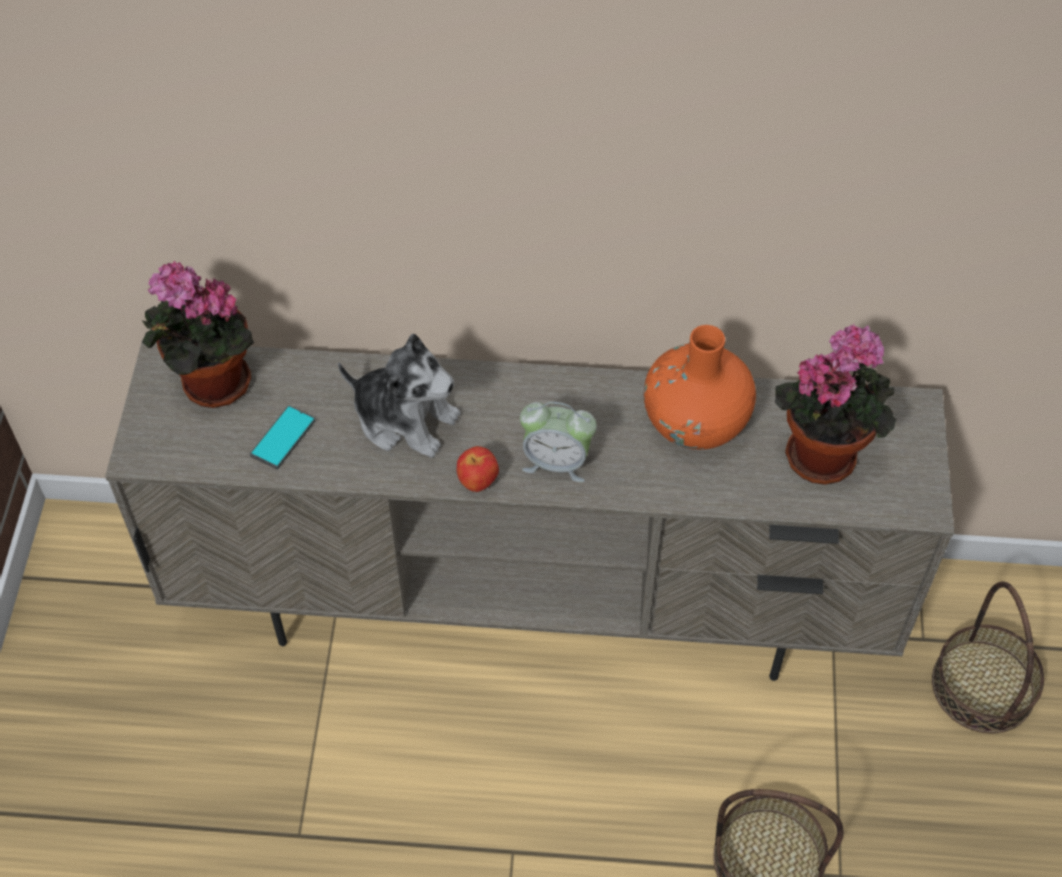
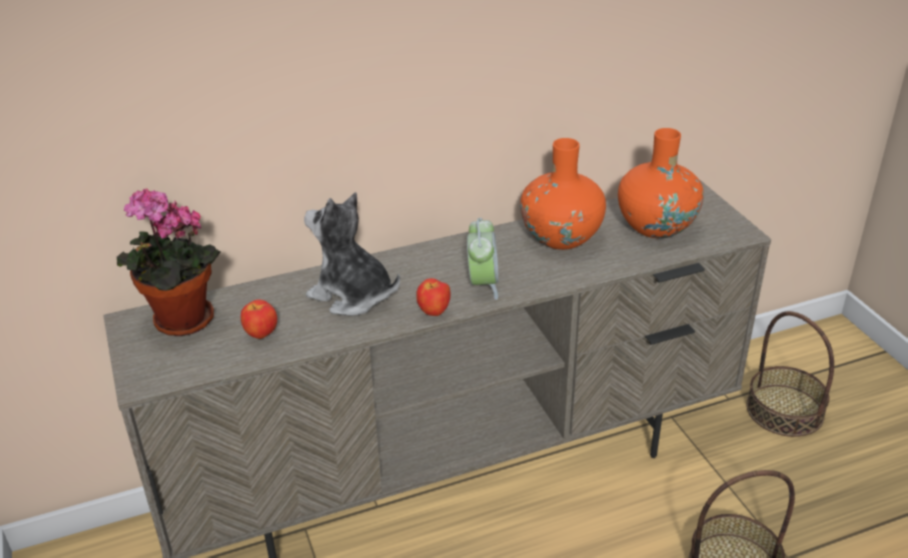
camera: 25 degrees left, 20 degrees down
(283, 438) = (261, 335): phone -> apple
(405, 419) = (352, 295): plush toy -> plush toy turned 150 degrees counterclockwise
(556, 462) = (483, 284): alarm clock -> alarm clock turned 75 degrees counterclockwise
(824, 451) = (656, 226): potted plant -> orange vase

